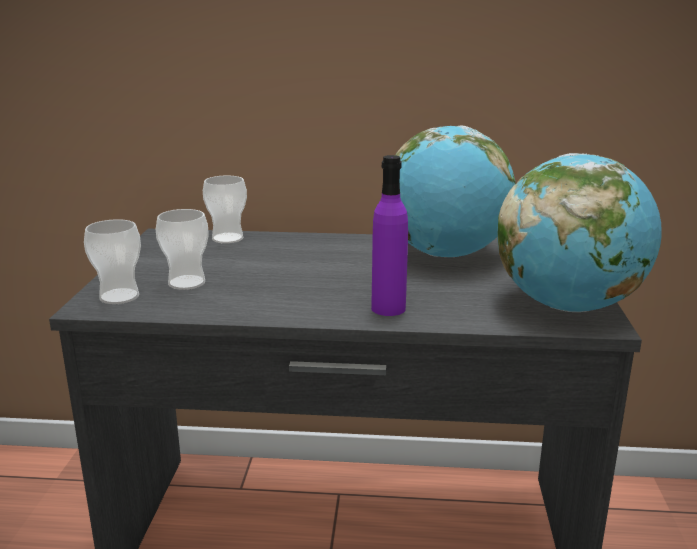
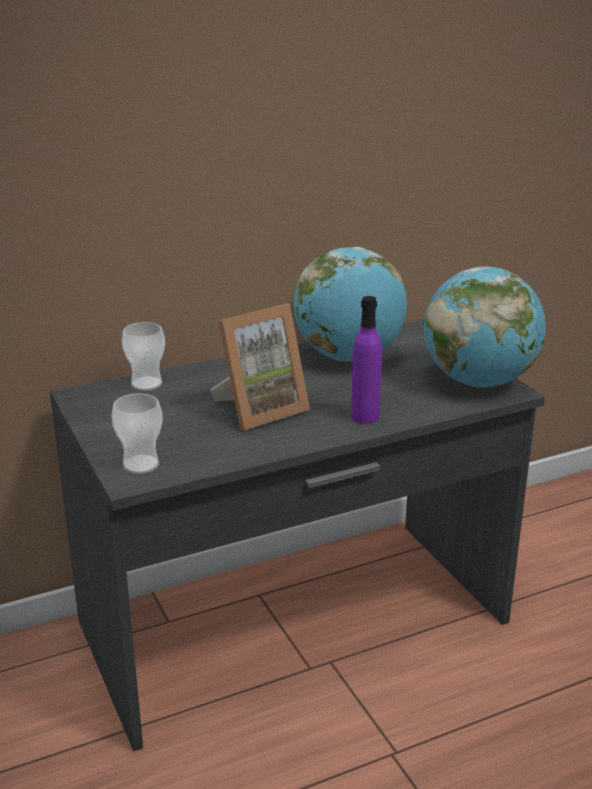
camera: 30 degrees left, 5 degrees up
(187, 283) = (178, 436): cup -> none
(292, 278) = (259, 409): none -> picture frame

